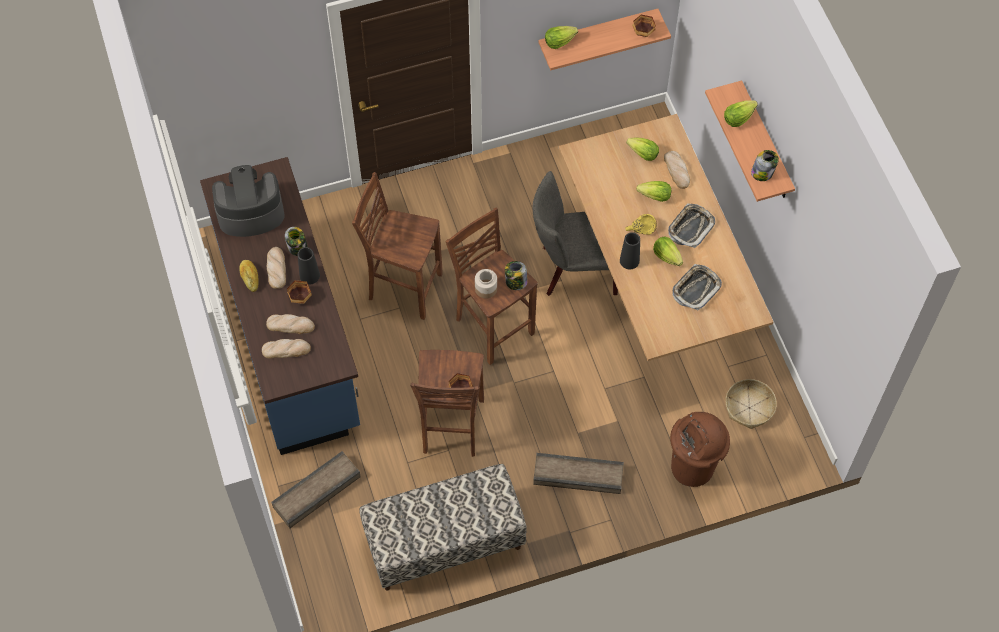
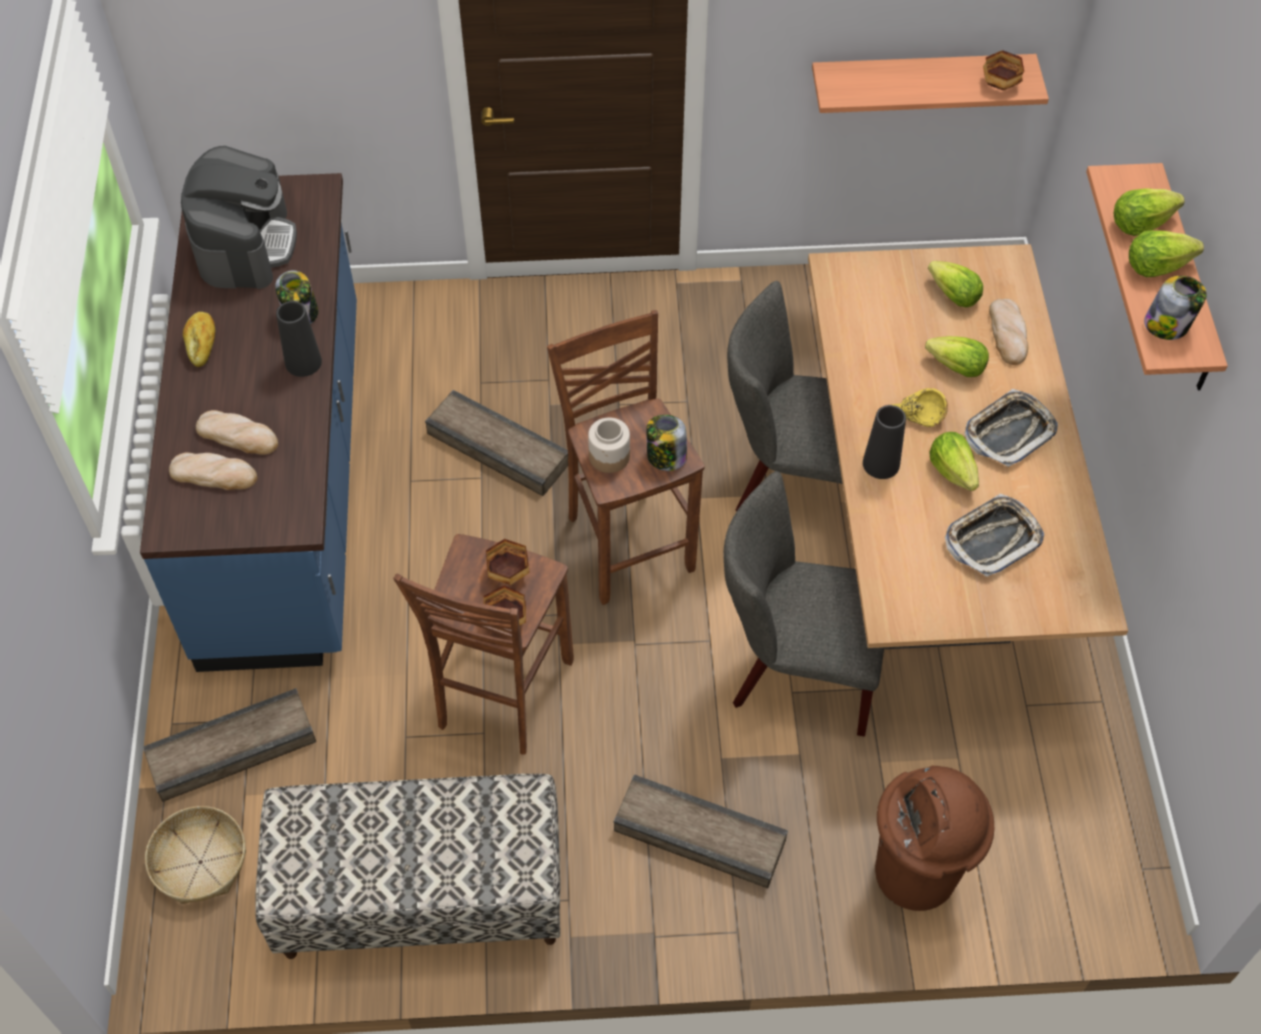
camera: 15 degrees right, 5 degrees down
(250, 213) = (245, 244): coffee machine -> coffee machine turned 90 degrees clockwise
(276, 268) = (252, 339): bread -> none
(301, 297) = (274, 394): bowl -> bowl (509, 573)
(403, 287) = (498, 447): brown stool -> crate
(559, 42) = (847, 72): lettuce -> lettuce (1156, 266)
(603, 376) = (795, 669): none -> grey chair
(749, 408) = (1048, 789): basket -> basket (200, 862)

